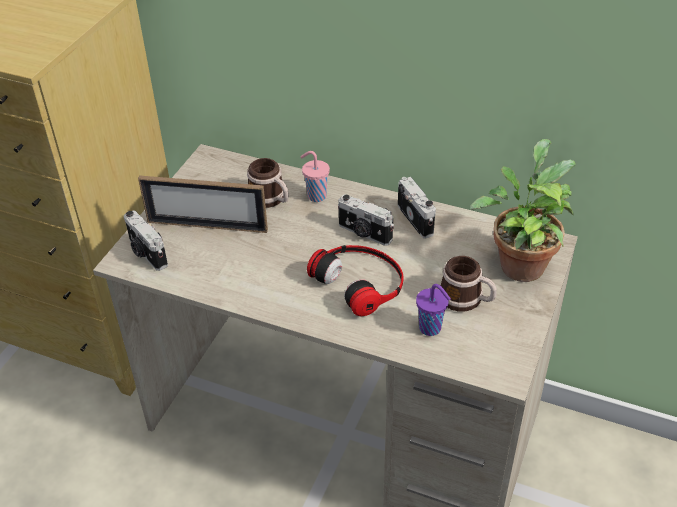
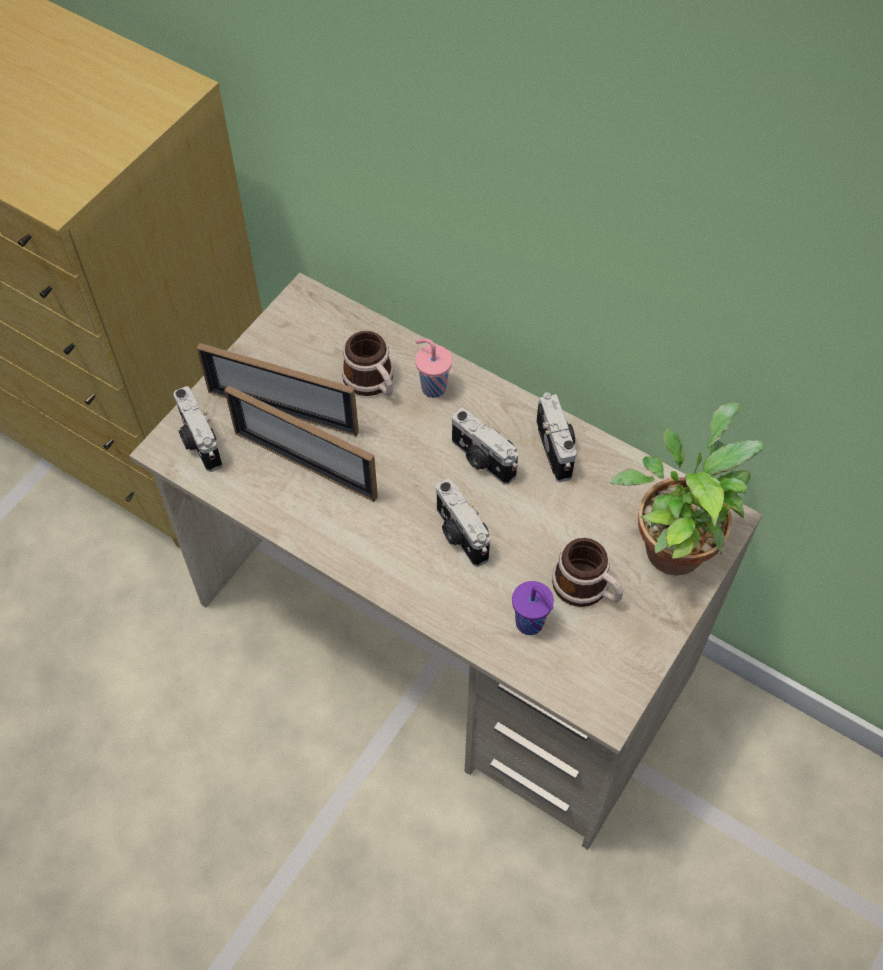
camera: 10 degrees right, 15 degrees up
(232, 255) = (305, 465): none -> picture frame
(361, 281) = (459, 535): headphones -> camera

